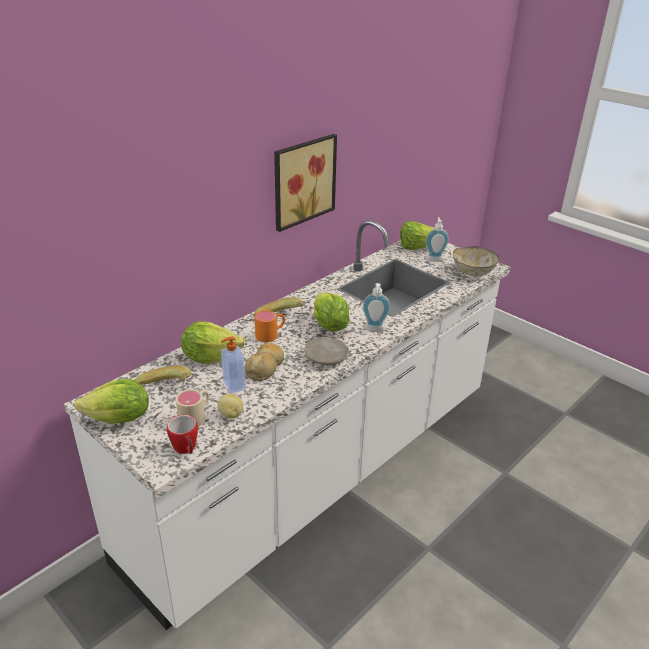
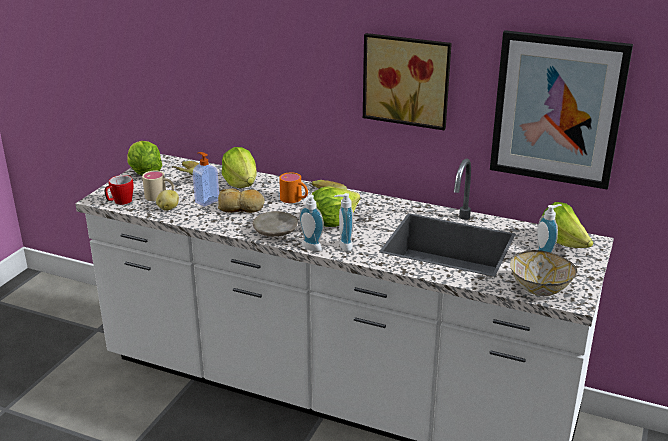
camera: 70 degrees right, 5 degrees down
(369, 346) = (309, 248): none -> soap dispenser
(388, 158) = (557, 109): none -> picture

